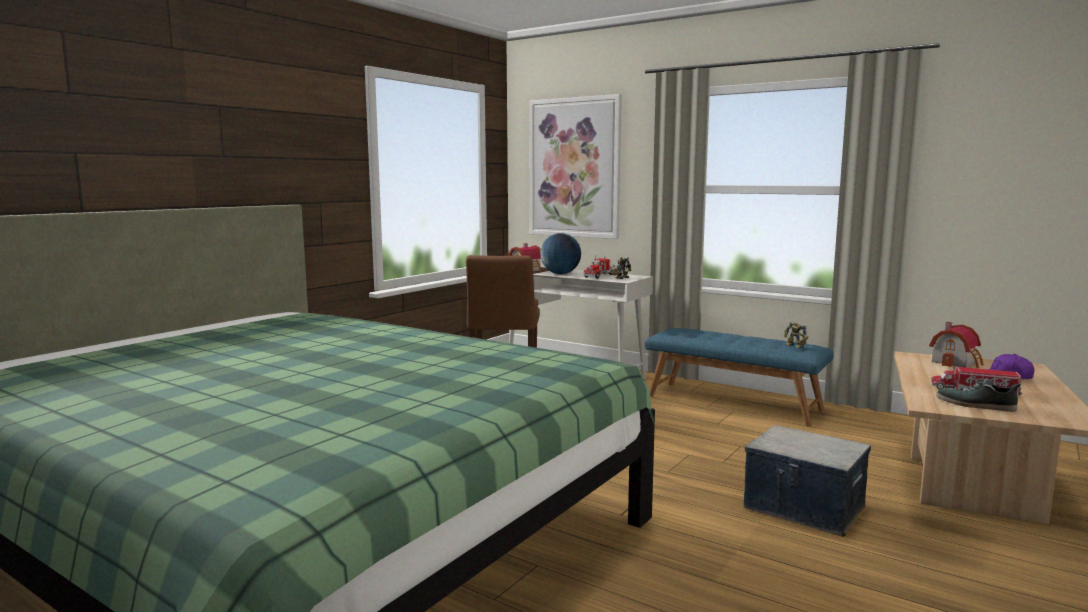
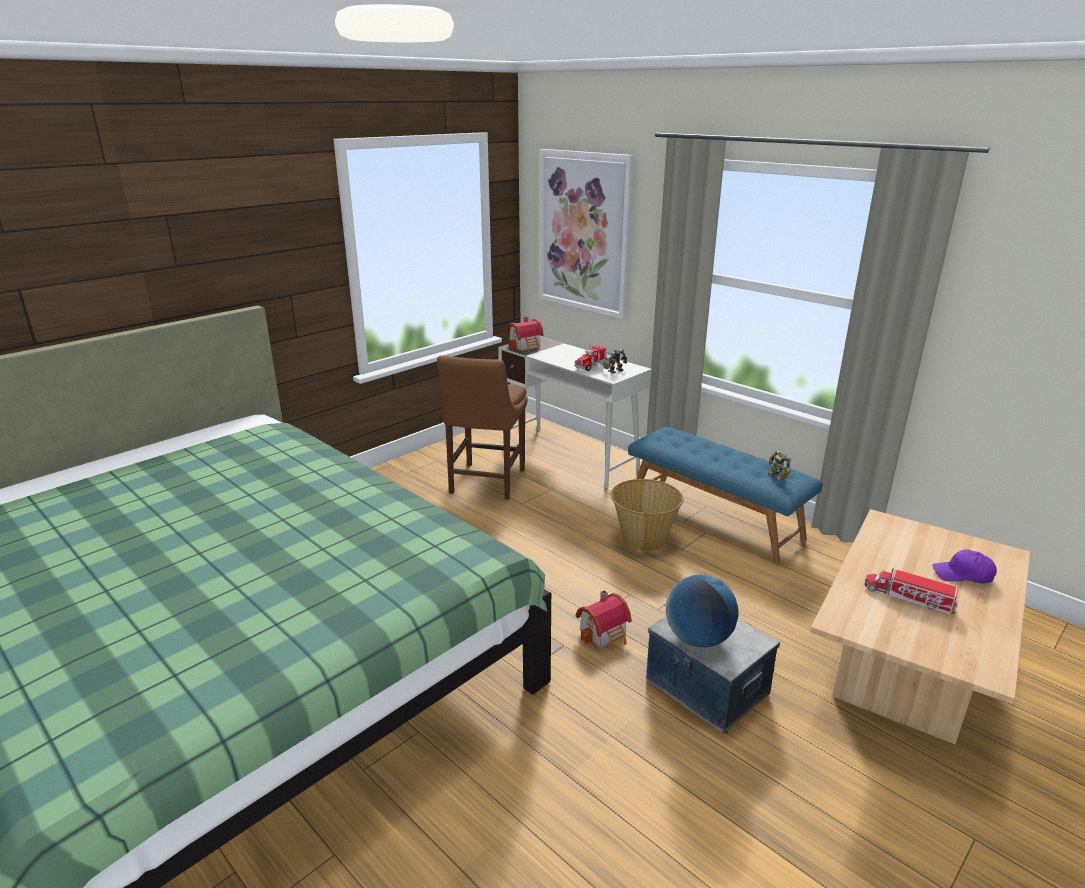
camera: 10 degrees right, 15 degrees up
(560, 274) = (556, 357): globe -> globe (698, 638)
(678, 419) = (643, 539): none -> basket
(956, 362) = (927, 538): toy house -> toy house (605, 634)
(976, 405) = (891, 625): shoe -> none

